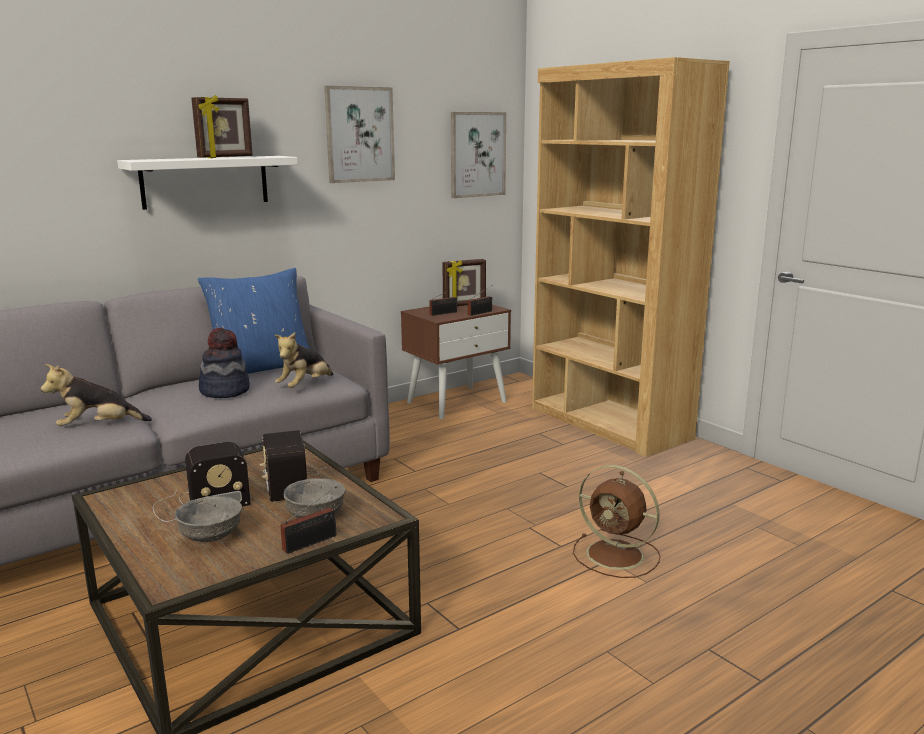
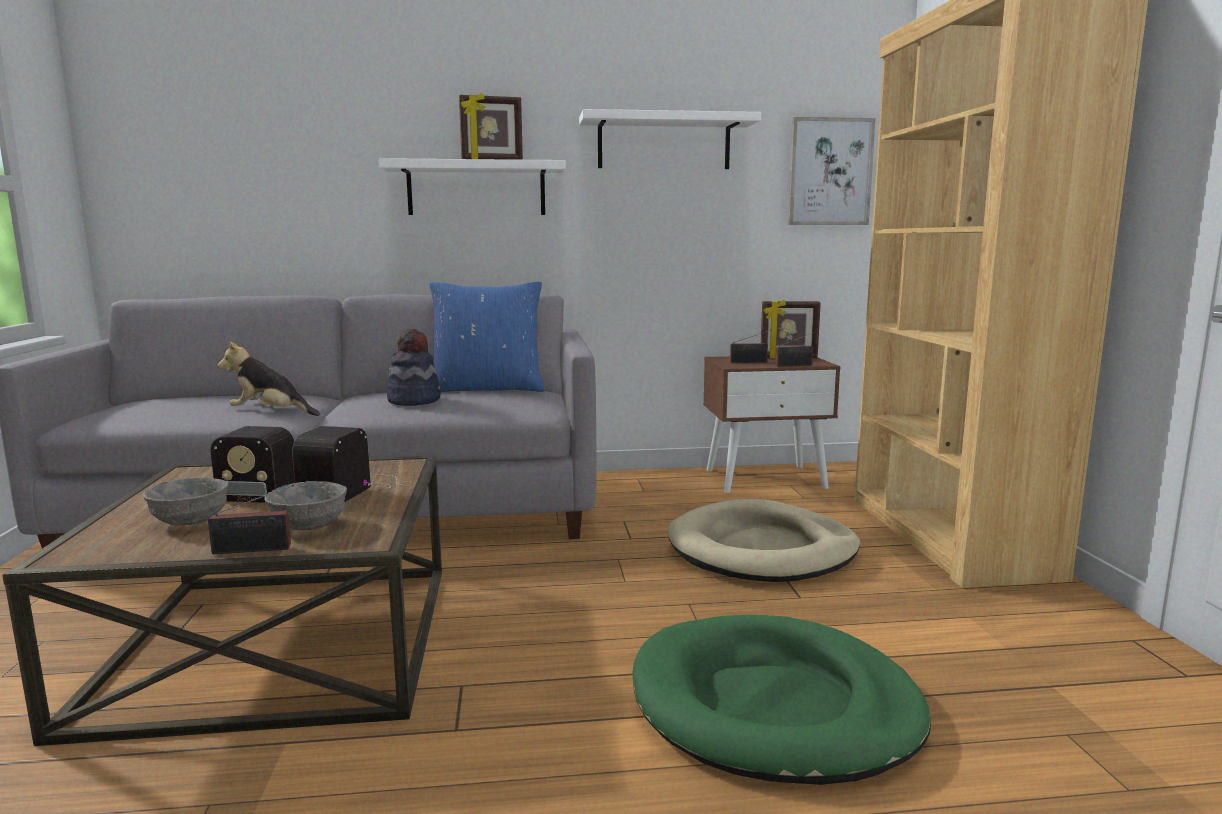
camera: 30 degrees right, 5 degrees down
(305, 386) = (498, 408): plush toy -> none
(359, 134) = (664, 143): picture -> white shelf
(511, 458) = (762, 549): none -> beige dog bed
(617, 555) = (774, 705): brown fan -> green dog bed

